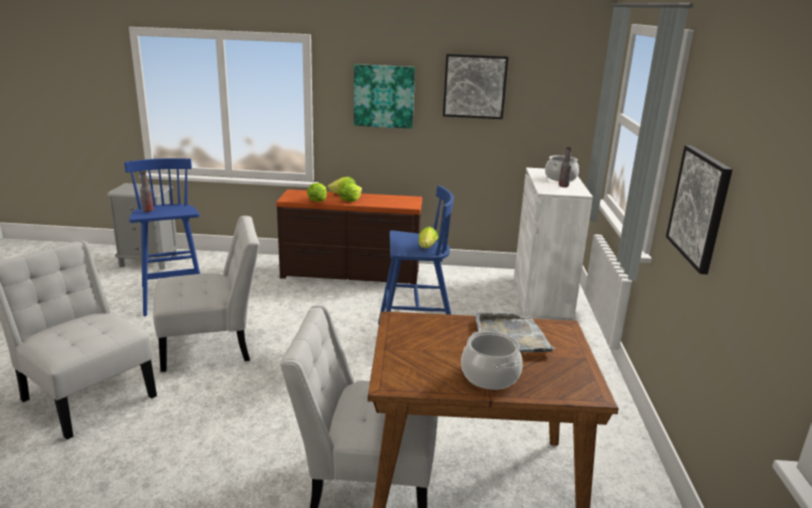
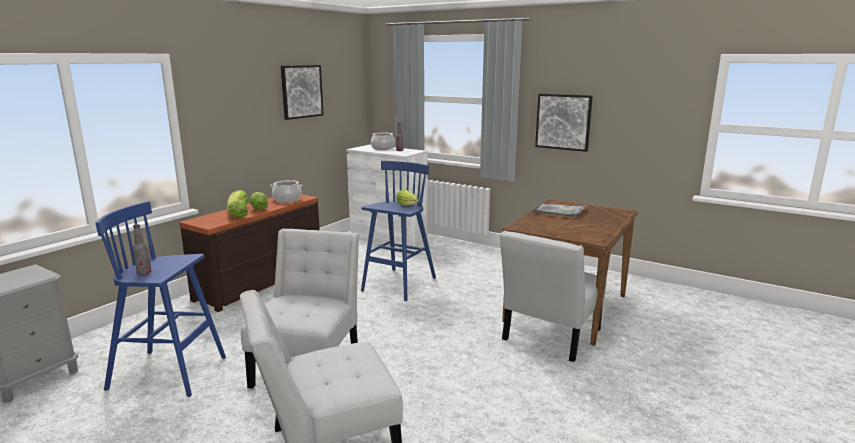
camera: 60 degrees left, 5 degrees down
(384, 96) = (240, 109): picture -> none
(489, 376) = (599, 222): cooking pot -> cooking pot (287, 200)

